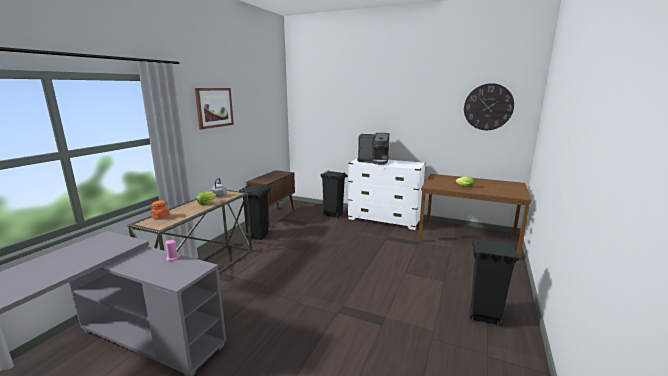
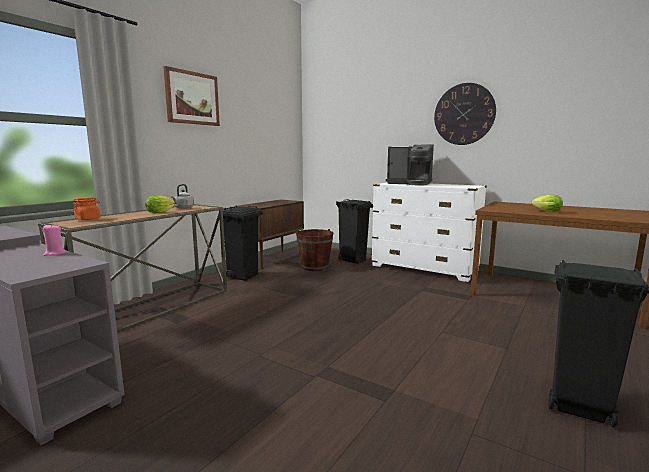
camera: 10 degrees right, 5 degrees down
(307, 223) = (315, 267): none -> brown bucket
(488, 107) = (586, 95): wall clock -> wall clock (464, 114)

